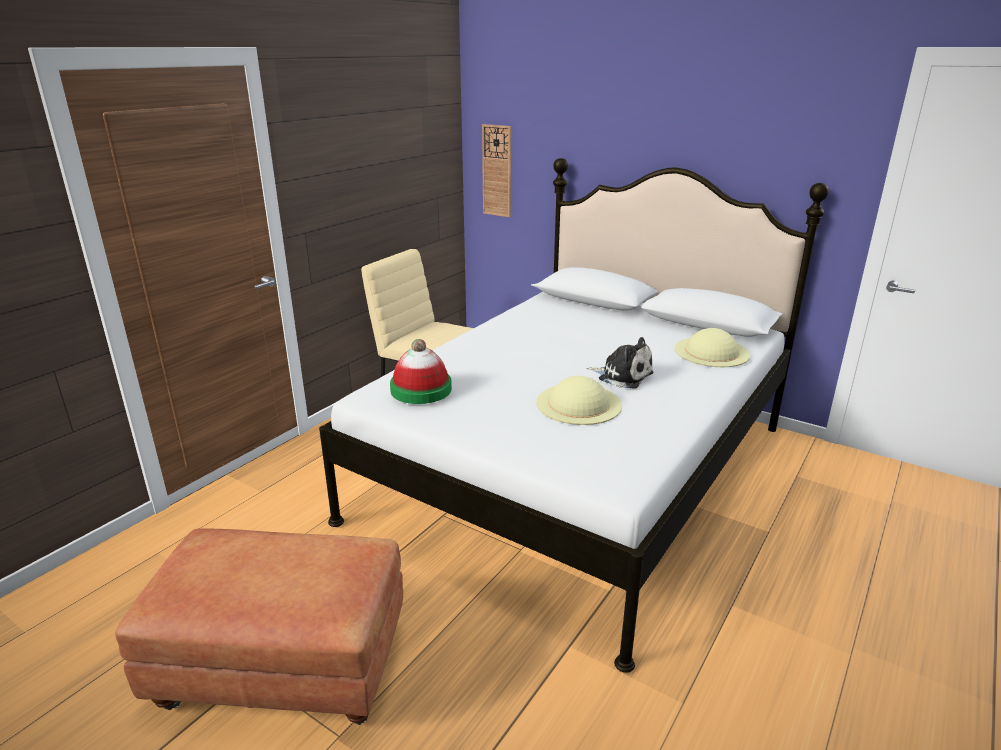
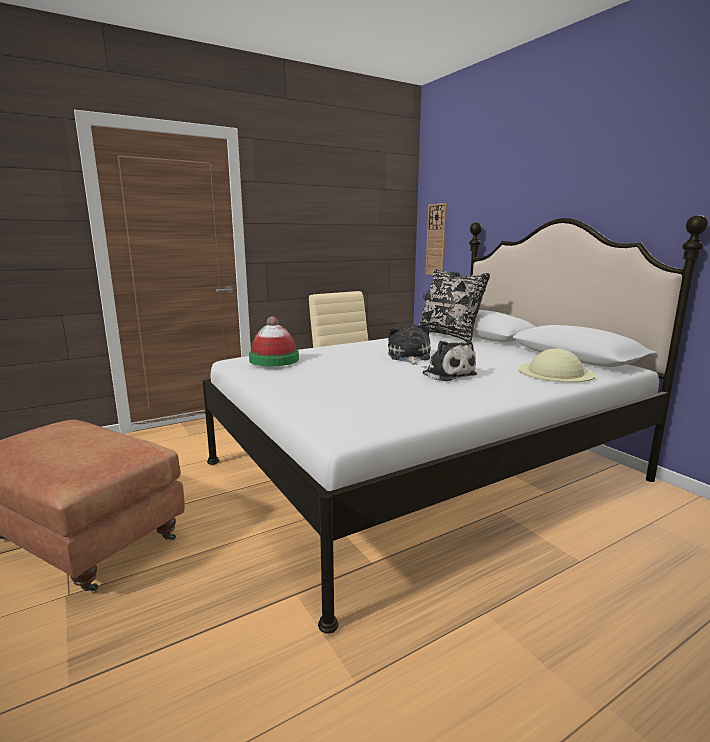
camera: 25 degrees right, 10 degrees down
(556, 306) = (448, 336): none -> black pillow
(557, 354) = (409, 357): none -> plush toy
(578, 403) = (383, 383): beige hat -> none

